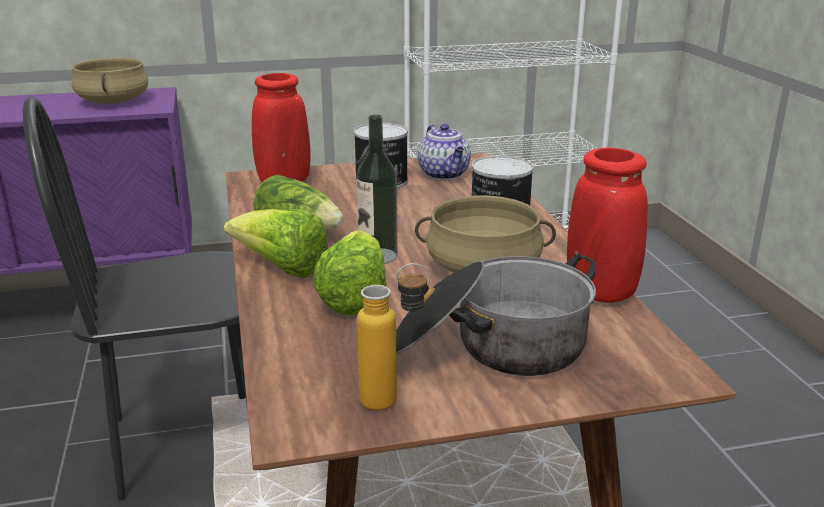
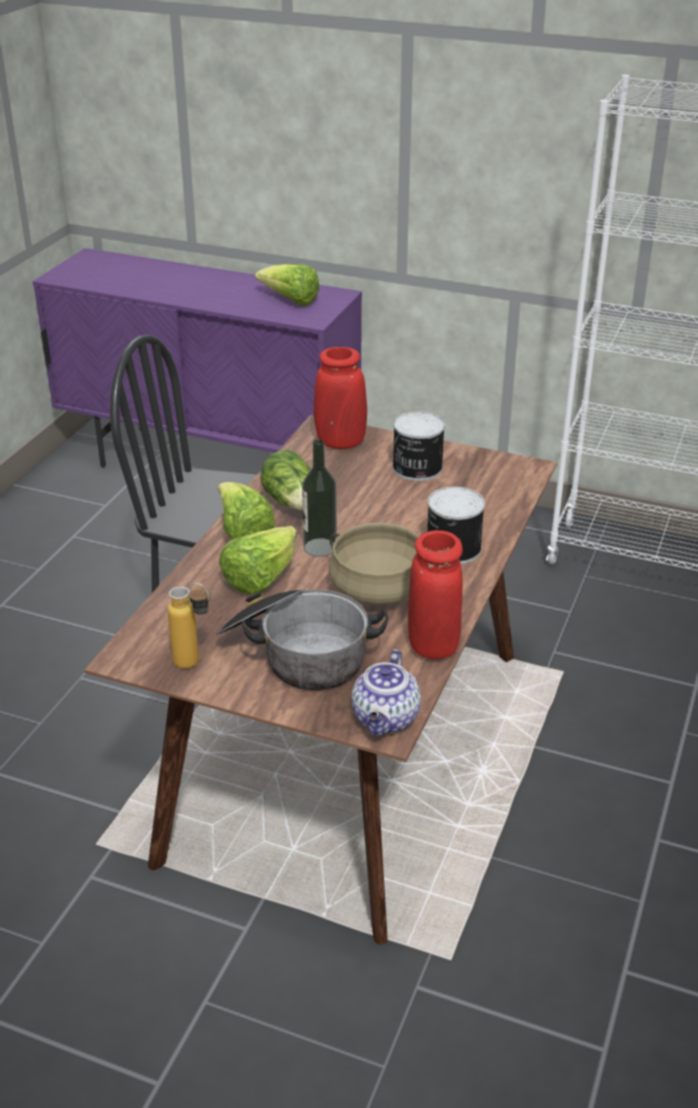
camera: 35 degrees right, 10 degrees up
(114, 101) = (291, 301): beige cooking pot -> lettuce
(445, 174) = (481, 477): teapot -> teapot (386, 720)

